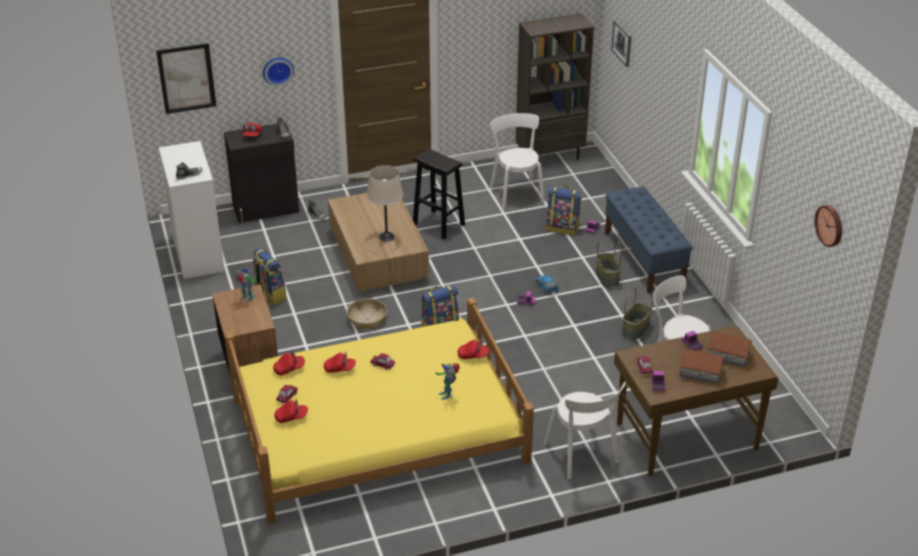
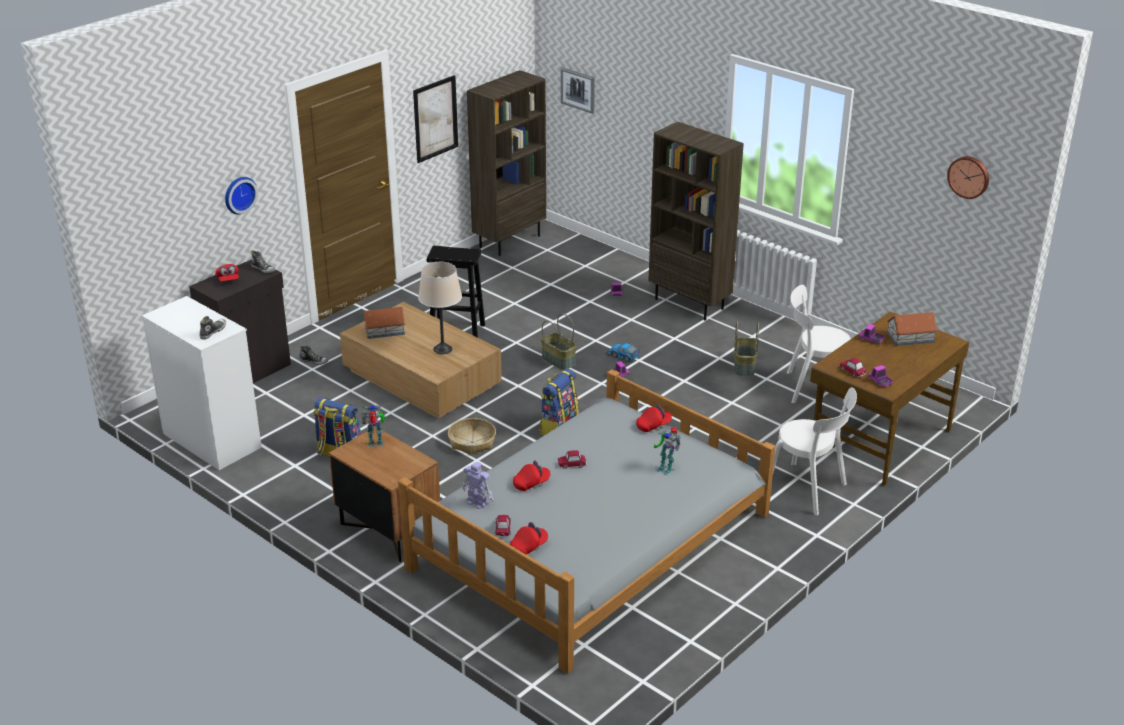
camera: 30 degrees left, 5 degrees down
(186, 78) = (142, 225): picture -> picture (435, 119)
(289, 369) = (477, 502): red cap -> toy robot
(379, 429) = (591, 539): yellow bed -> grey bed
(516, 192) = (507, 281): white chair -> none
(563, 228) = (586, 299): backpack -> none
(607, 278) = (673, 330): basket -> basket (559, 360)
(644, 259) = (690, 304): blue bench -> brown bookcase
(700, 372) = (903, 359): toy house -> toy house (385, 330)

